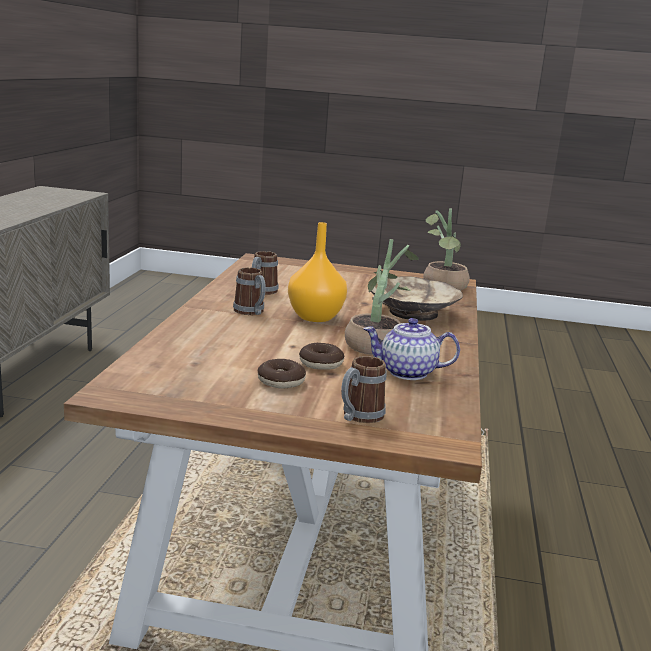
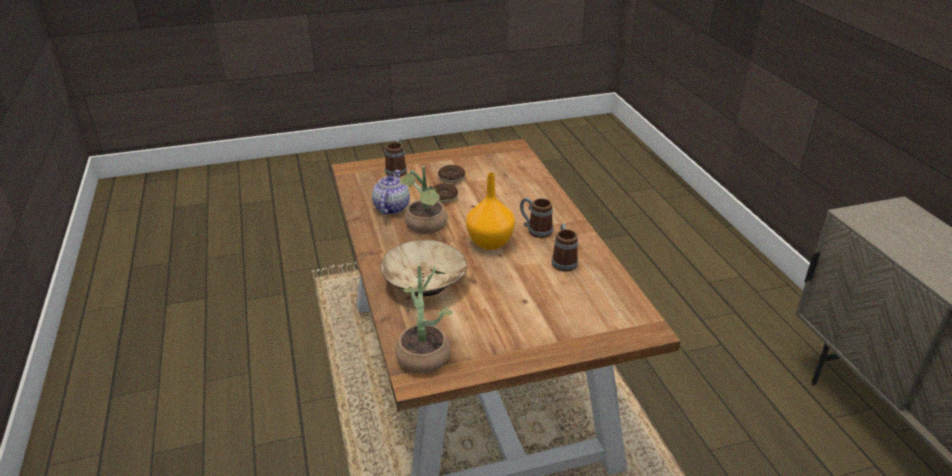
camera: 155 degrees right, 15 degrees up
(407, 372) = (391, 207): teapot -> teapot turned 60 degrees counterclockwise

